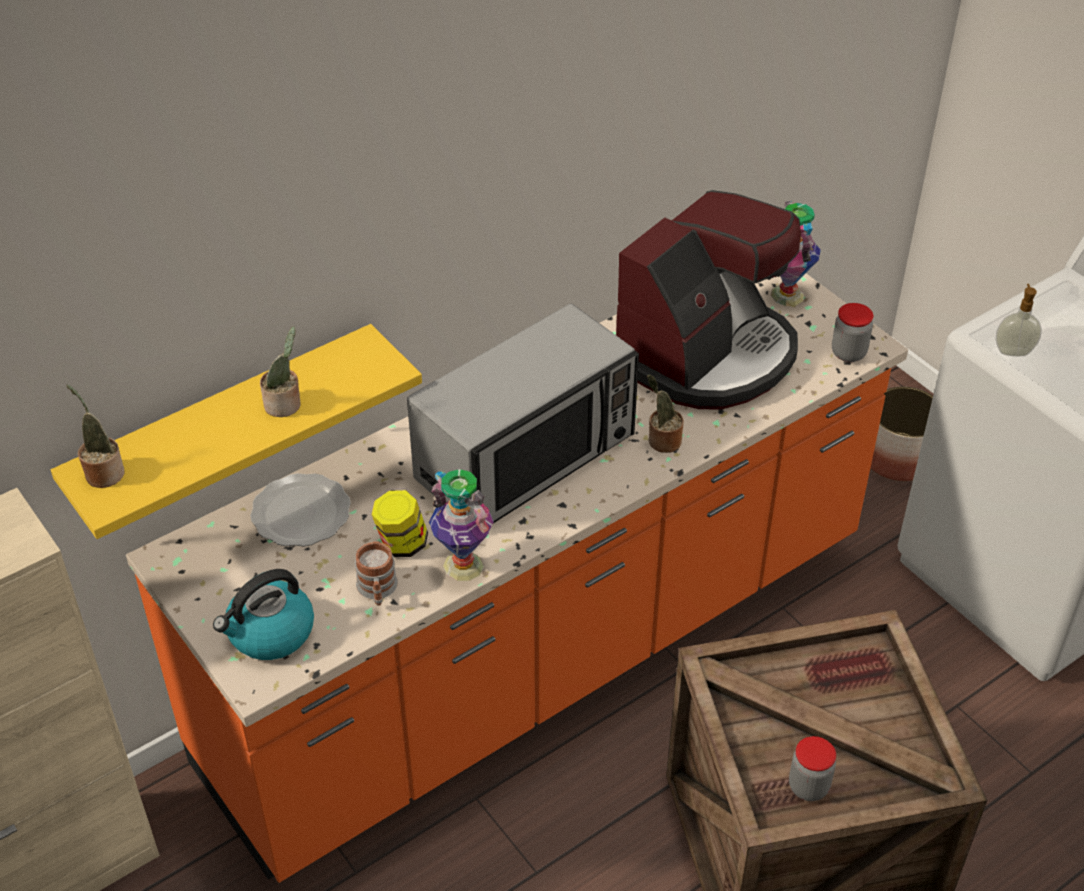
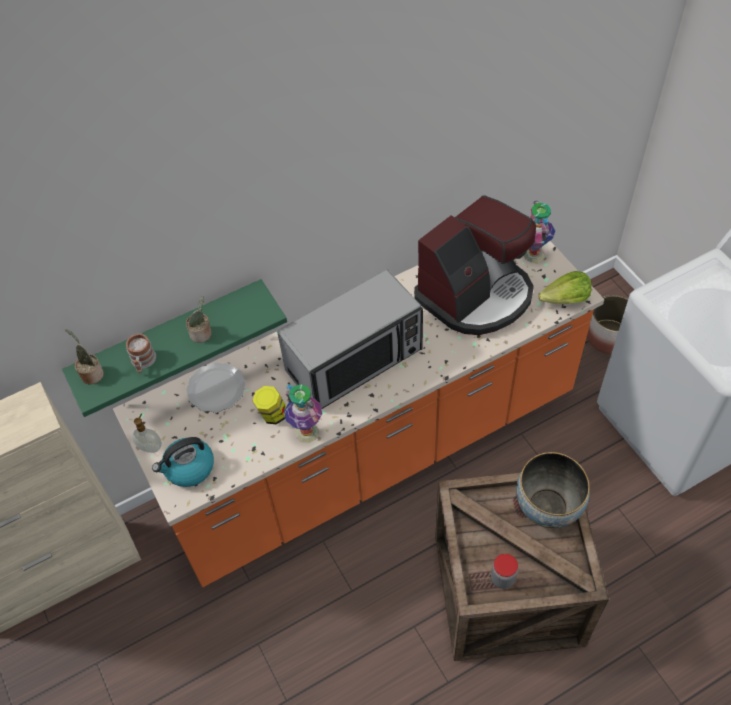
camera: 10 degrees right, 10 degrees up
(224, 427) = (170, 339): yellow shelf -> green shelf
(377, 590) = (254, 444): mug -> mug (143, 362)
(662, 441) = (439, 355): potted plant -> none
(848, 353) = (565, 299): jar -> lettuce
(862, 675) = (547, 507): none -> bowl
(1013, 351) = (669, 309): soap dispenser -> soap dispenser (150, 447)

